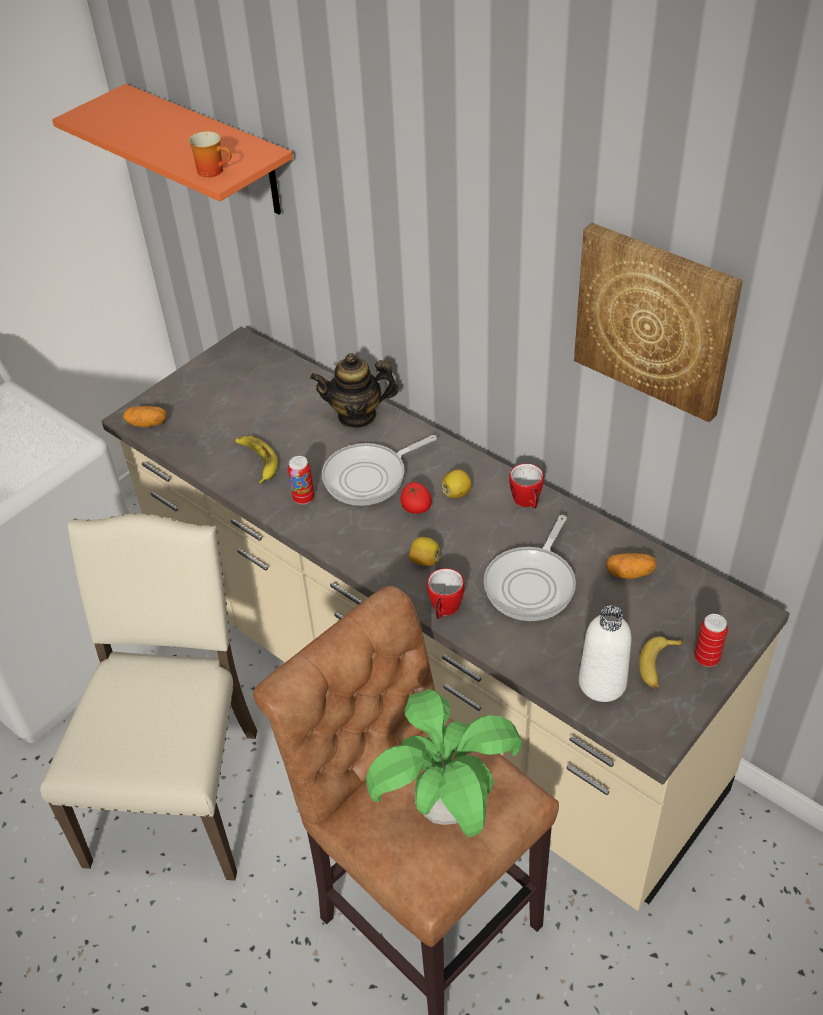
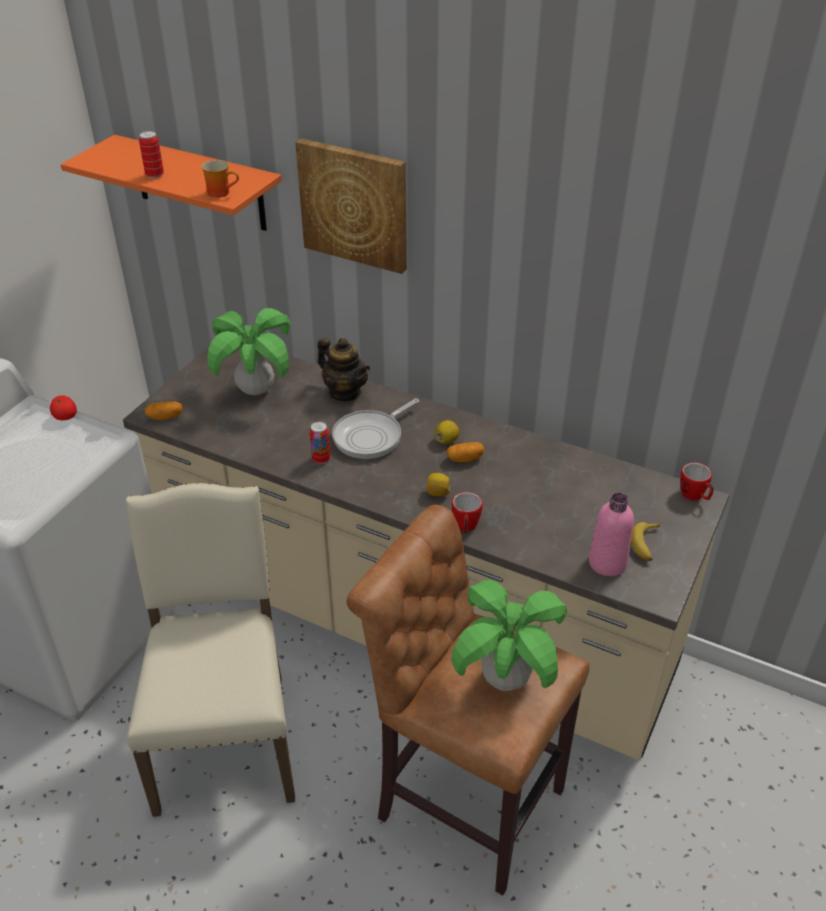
camera: 15 degrees left, 5 degrees down
(257, 401) = (256, 390): none -> potted plant
(257, 460) = (271, 435): banana -> none
(357, 415) = (345, 392): teapot -> teapot turned 120 degrees counterclockwise
(416, 508) = (417, 455): tomato -> tomato (65, 417)
(527, 502) = (505, 440): mug -> mug (695, 496)
(532, 584) = (529, 499): frying pan -> none
(602, 683) = (607, 563): white bottle -> pink bottle
(629, 573) = (601, 481): potato -> potato (465, 459)
(655, 320) = (612, 271): picture -> picture (354, 204)
(706, 658) = (680, 534): can -> can (154, 175)

